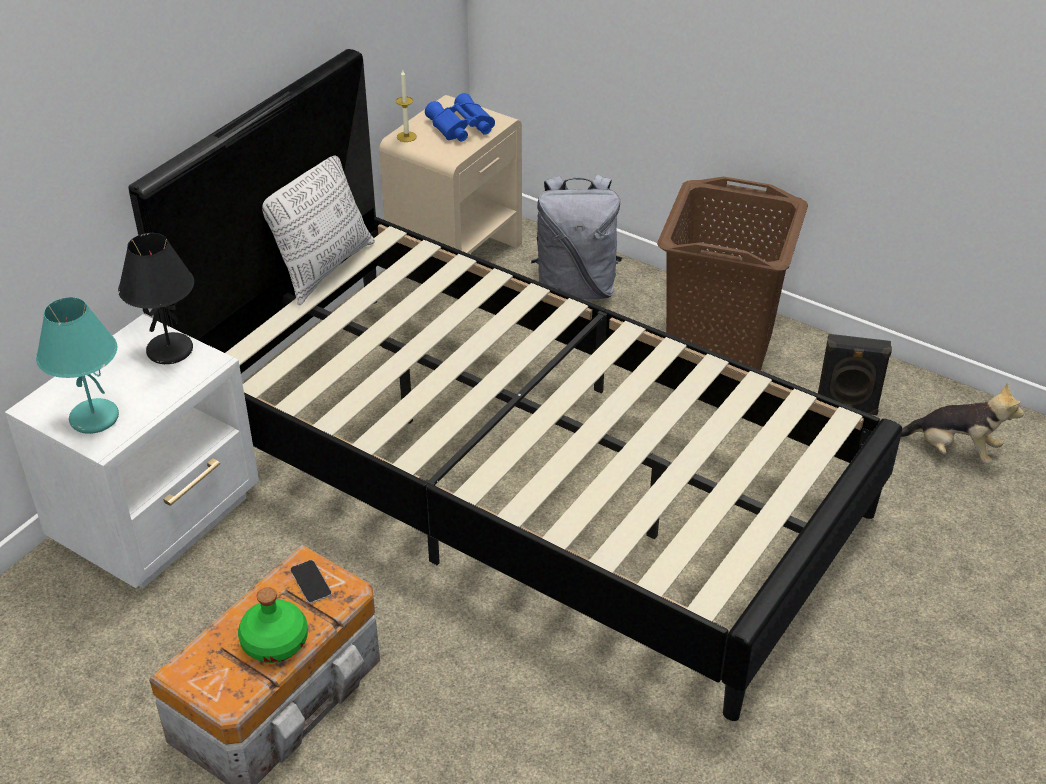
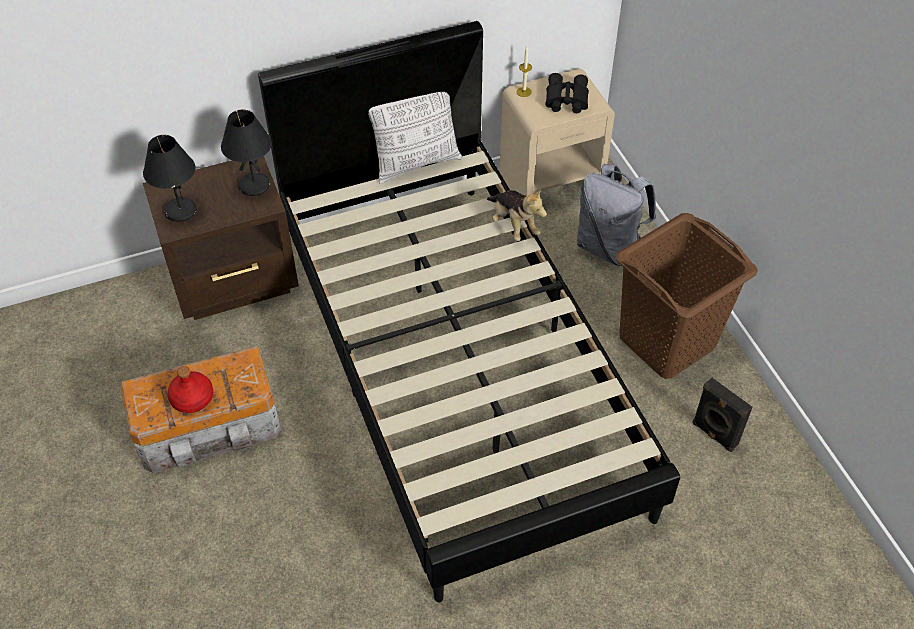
camera: 35 degrees right, 10 degrees up
(93, 419) = (180, 211): turquoise table lamp -> black table lamp
(161, 520) = (236, 281): white nightstand -> brown nightstand
(275, 642) = (192, 399): green bottle -> red bottle
(310, 582) = (240, 372): phone -> none
(460, 127) = (565, 99): blue binoculars -> black binoculars
(953, 450) = (762, 509): plush toy -> plush toy (513, 225)

